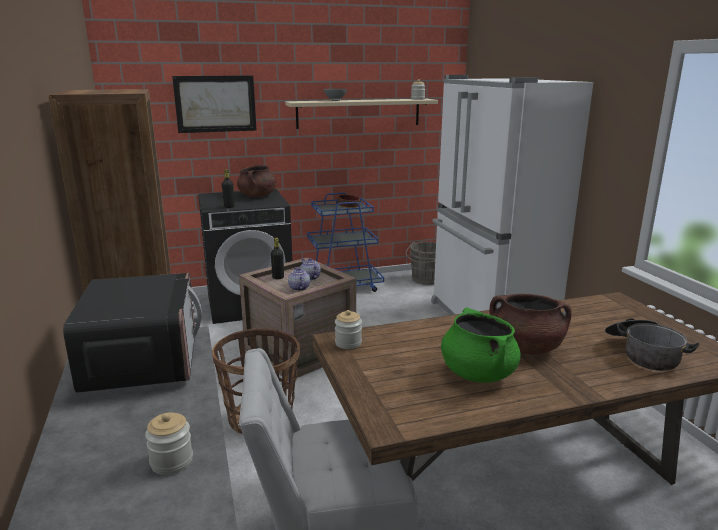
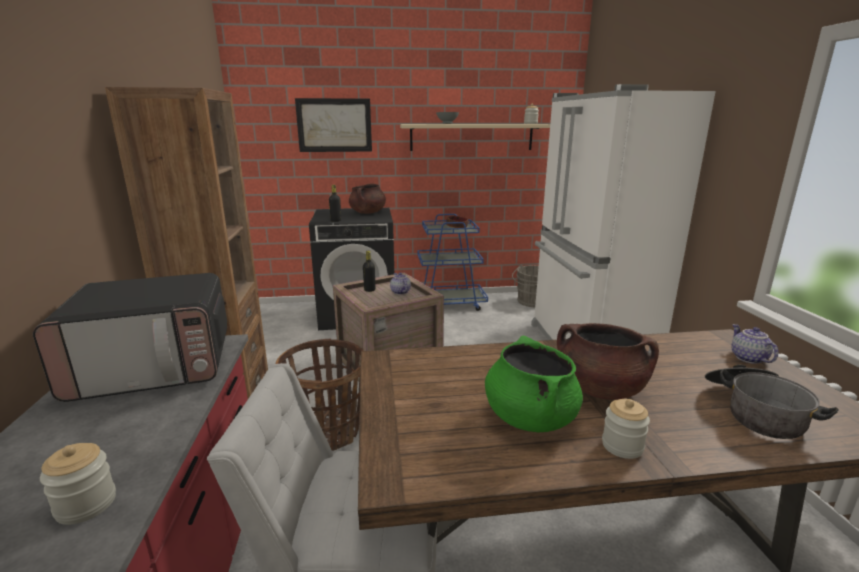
camera: 10 degrees right, 0 degrees up
(143, 360) = (156, 367): microwave -> microwave turned 75 degrees clockwise
(298, 288) = (384, 301): teapot -> teapot (747, 358)
(348, 343) = (394, 365): jar -> jar (622, 446)

